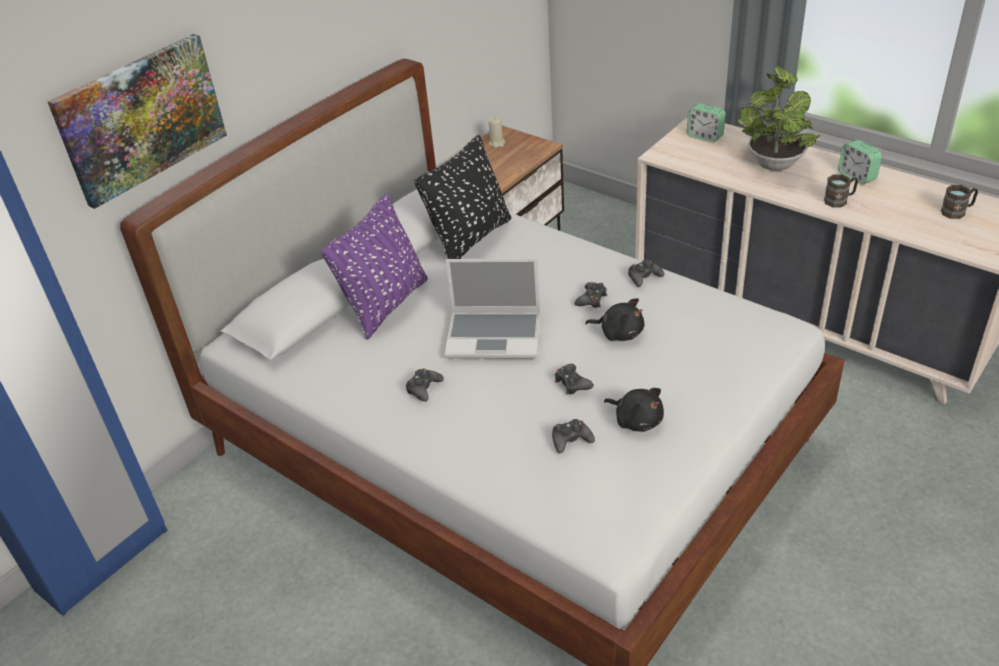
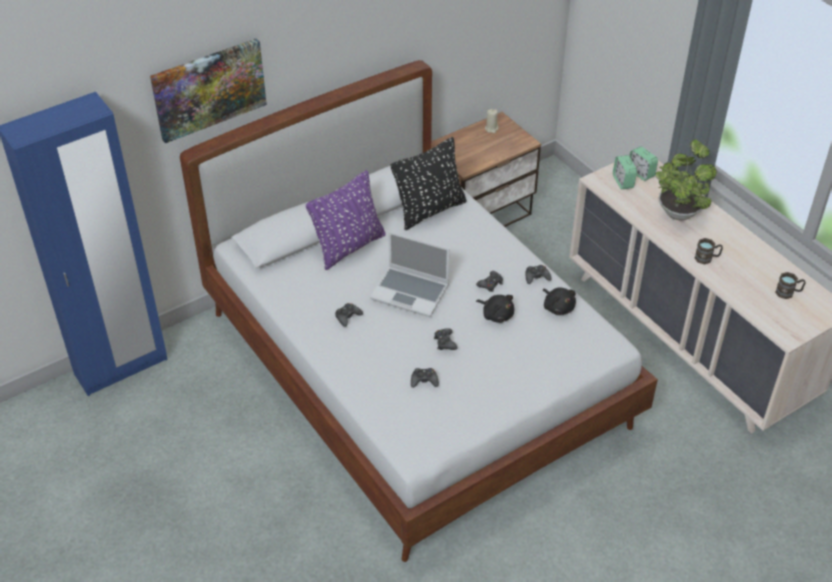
camera: 15 degrees right, 5 degrees up
(636, 420) = (474, 380): black plush toy -> black plush toy (558, 307)
(857, 176) = (734, 241): alarm clock -> alarm clock (623, 182)

